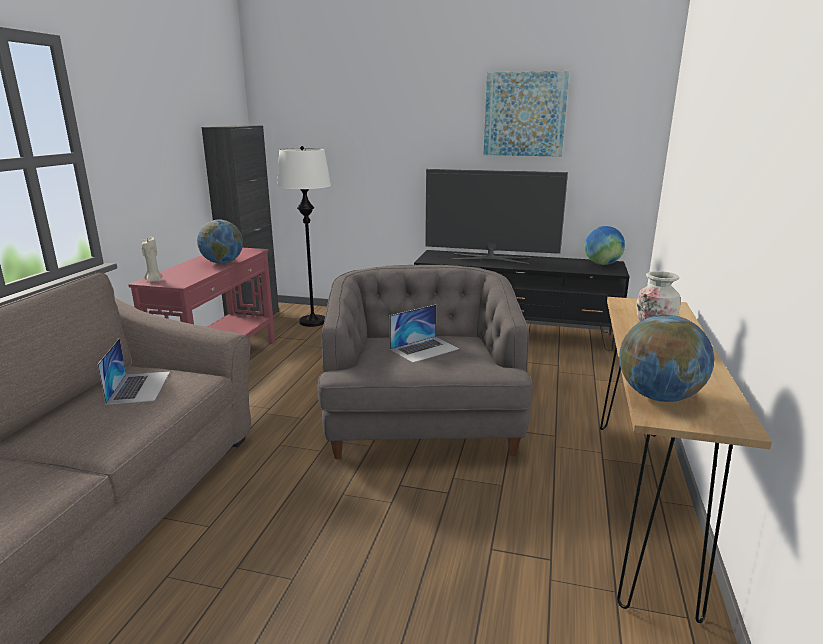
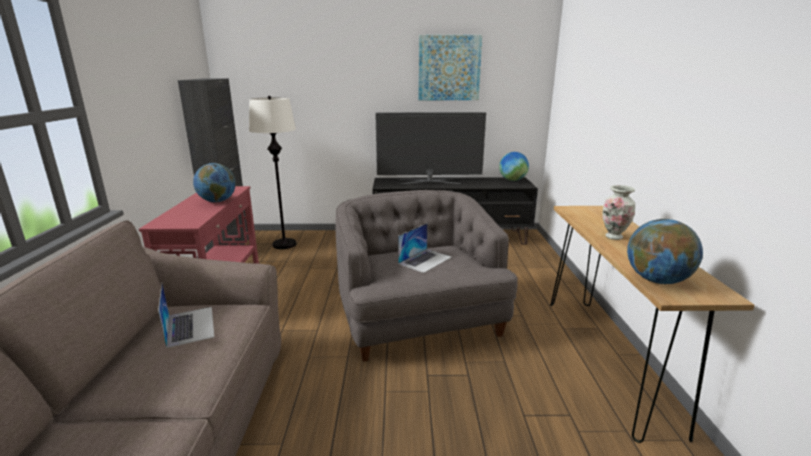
camera: 15 degrees left, 0 degrees up
(153, 281) = (162, 223): beige candle -> none

